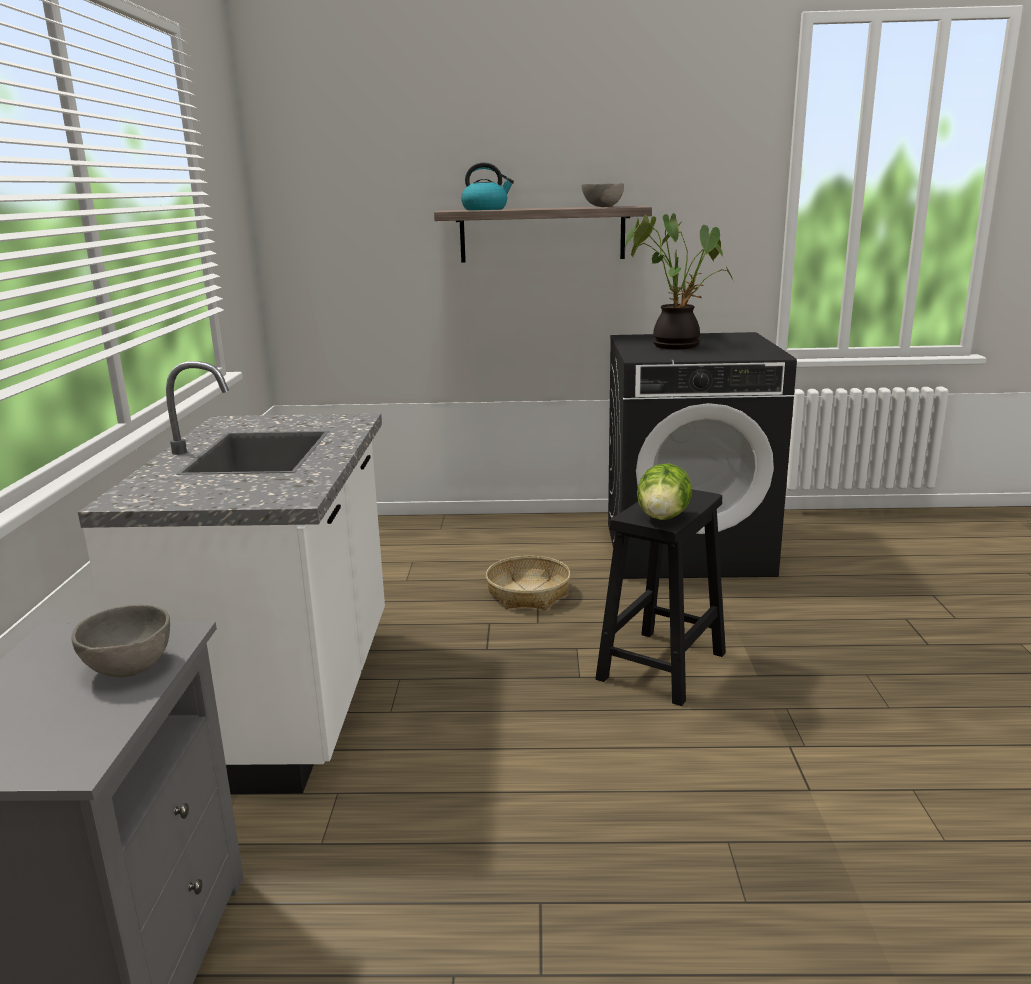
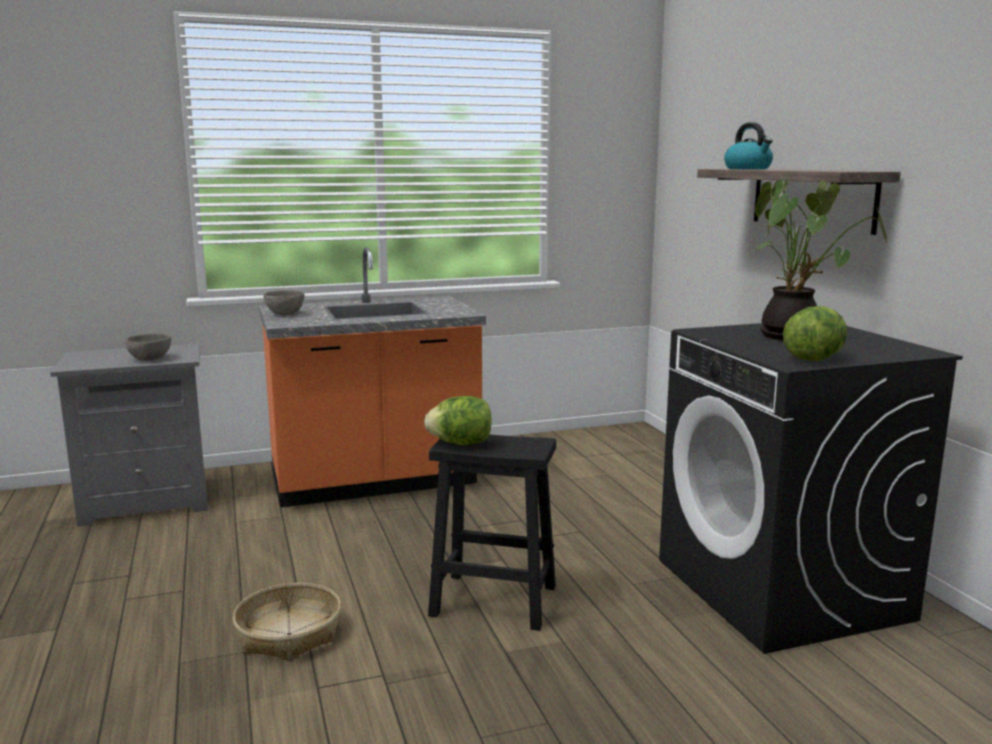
camera: 70 degrees right, 5 degrees down
(286, 700) = (375, 482): white counter -> orange counter
(528, 593) = (588, 526): basket -> basket (289, 634)
(603, 207) = (821, 170): grey bowl -> grey bowl (284, 314)
(758, 350) = (814, 359): none -> lettuce

